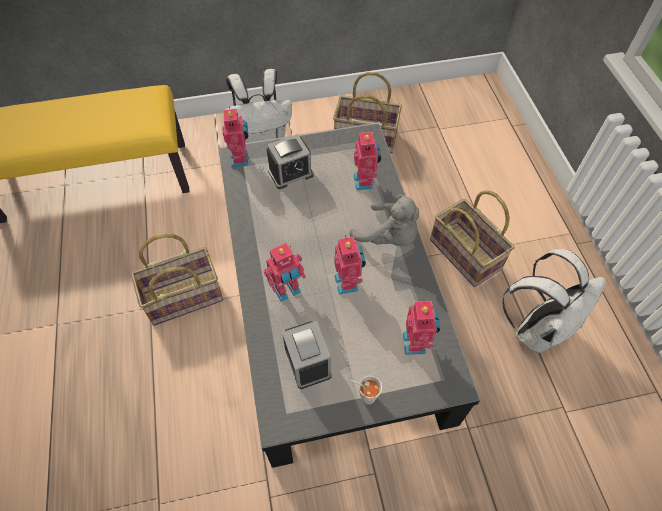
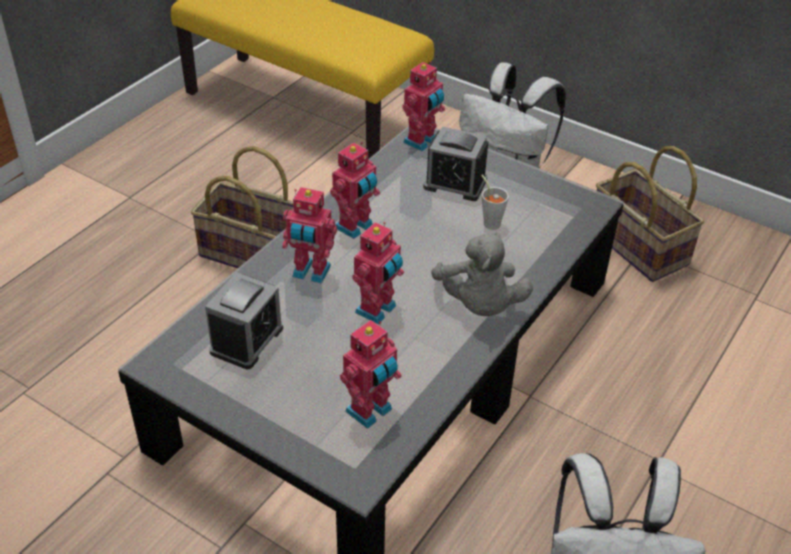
camera: 45 degrees right, 15 degrees down
(365, 181) = (525, 241): toy robot -> toy robot (355, 227)
(365, 396) = (257, 409): grey cup -> grey cup (490, 221)
(466, 254) = (610, 445): basket -> none

